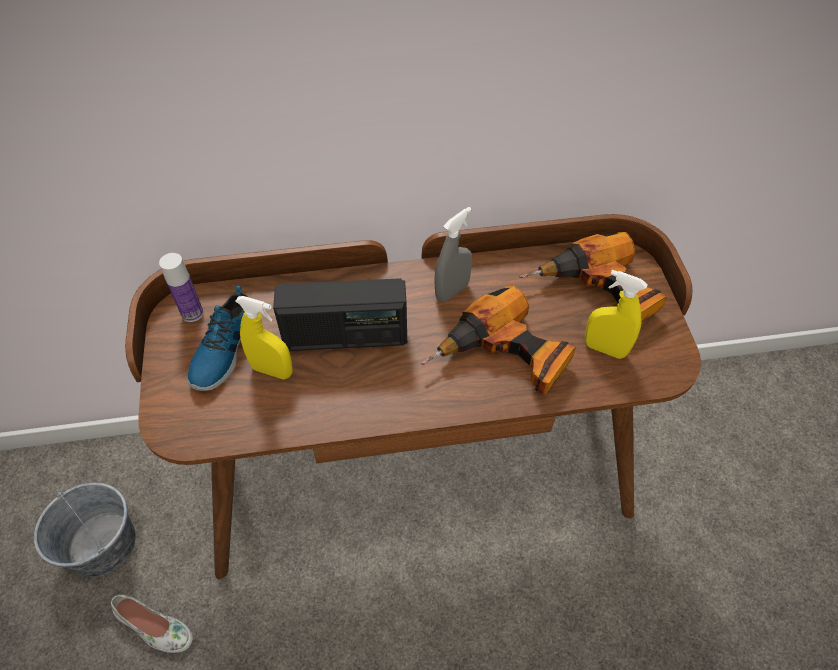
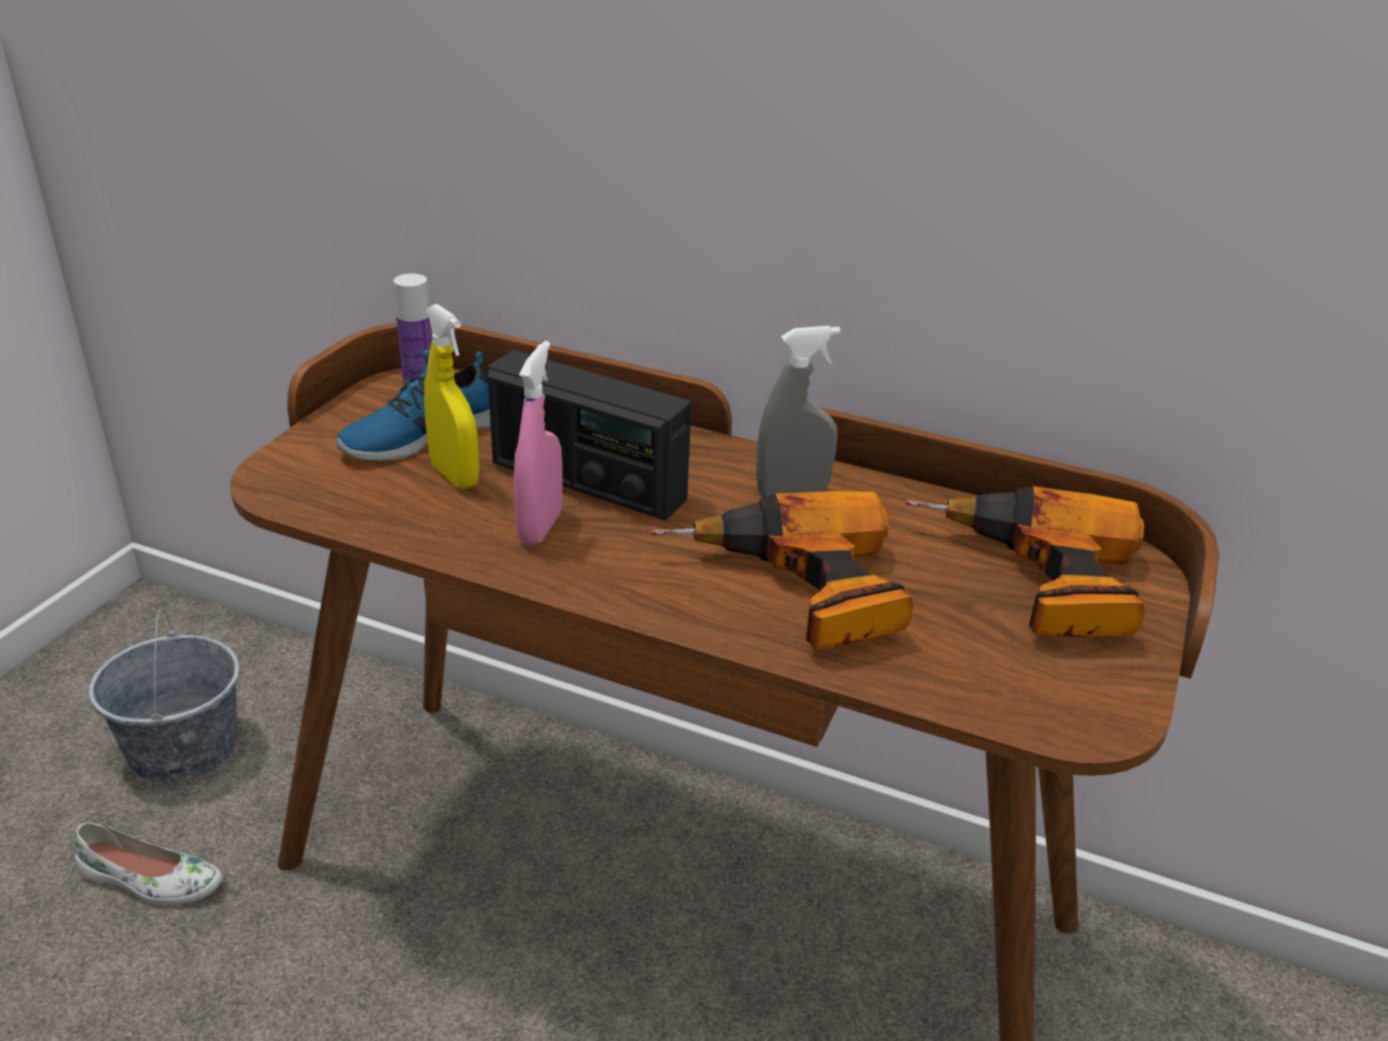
camera: 30 degrees right, 20 degrees down
(154, 627) = (150, 880): white shoe -> white shoe turned 45 degrees counterclockwise
(349, 383) = (540, 527): none -> pink spray bottle
(605, 349) = (984, 650): yellow spray bottle -> none

